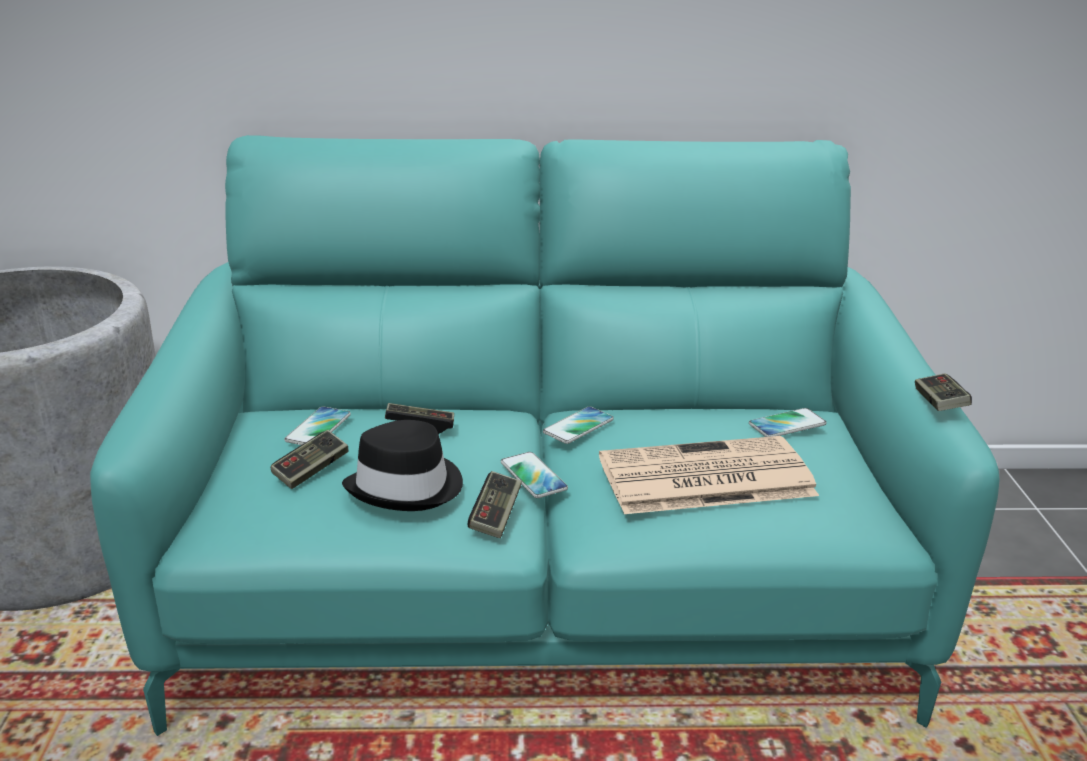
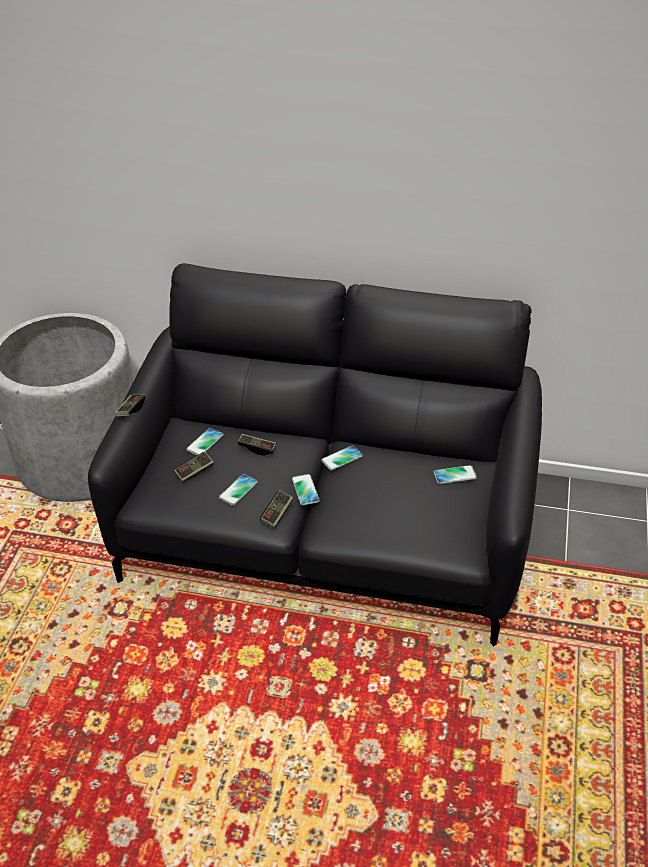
camera: 15 degrees right, 15 degrees up
(407, 487) = (238, 490): black hat -> phone
(540, 588) = (325, 529): turquoise sofa -> black sofa
(703, 478) = (389, 507): newspaper -> none
(939, 404) = (516, 491): game controller -> game controller (131, 410)

